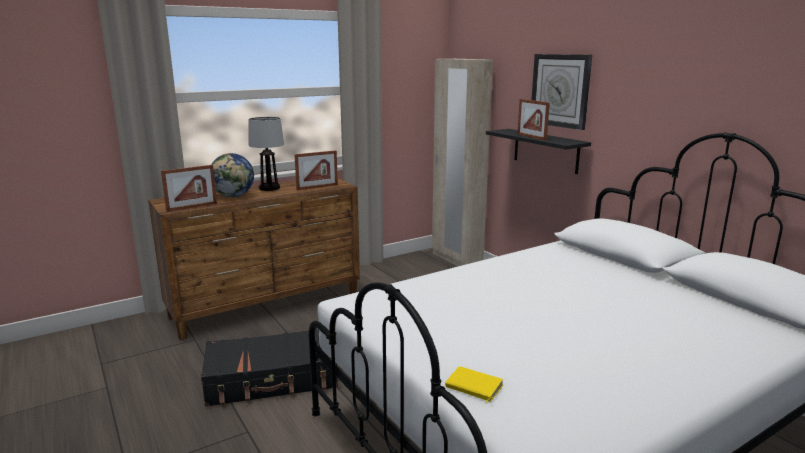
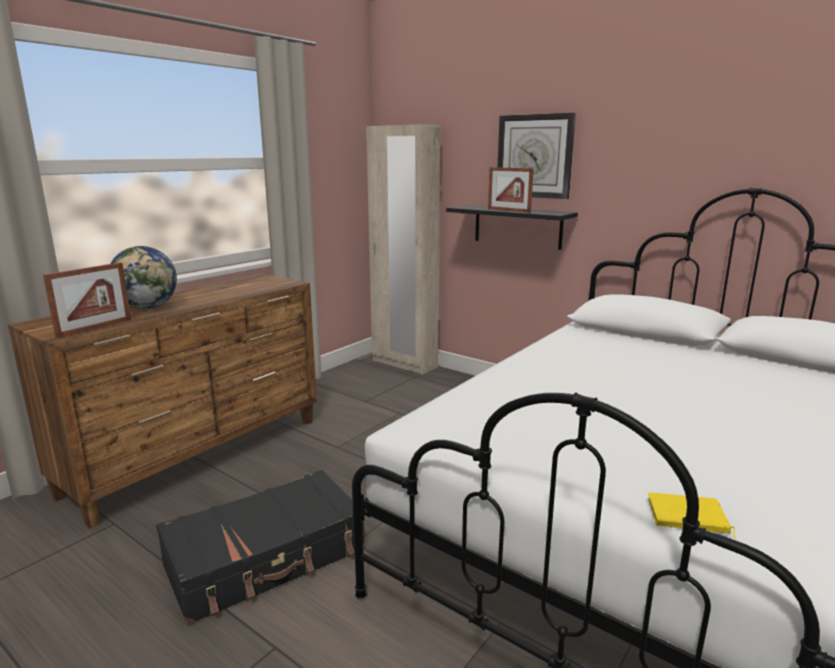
camera: 20 degrees left, 0 degrees up
(270, 188) = (192, 294): table lamp -> none
(317, 187) = (258, 287): picture frame -> none

